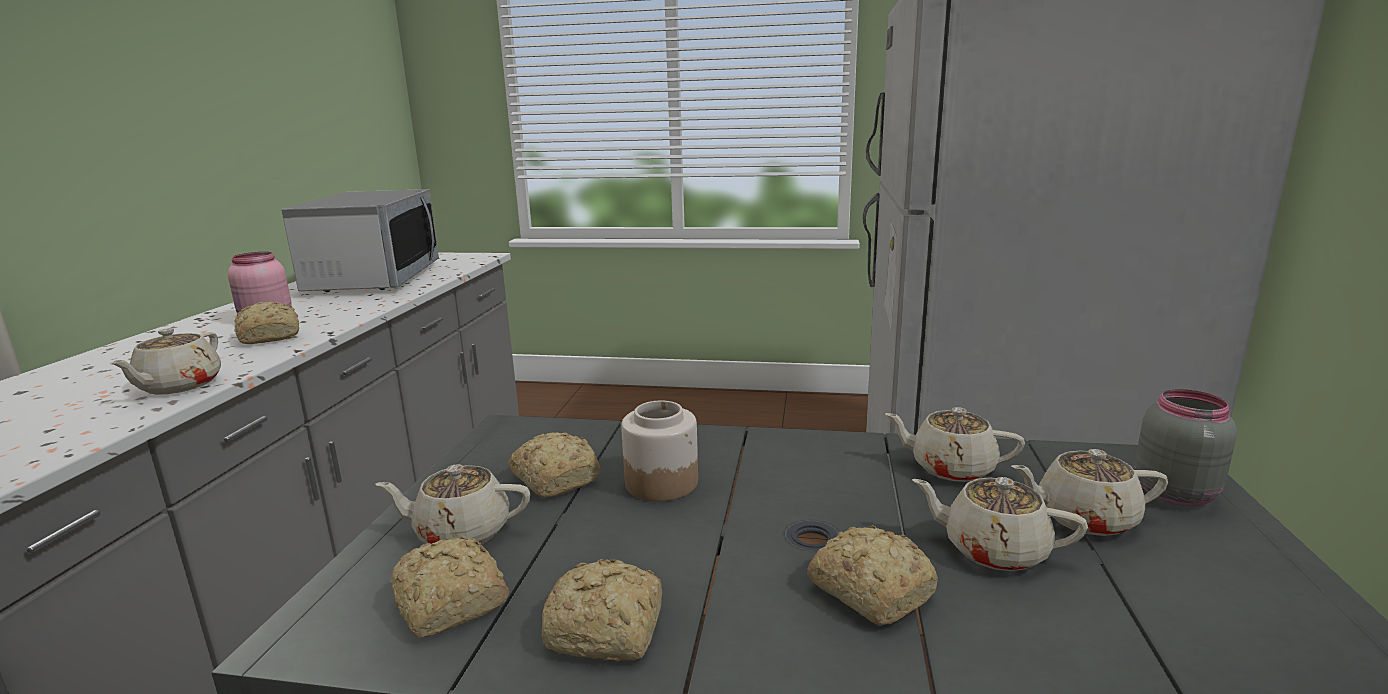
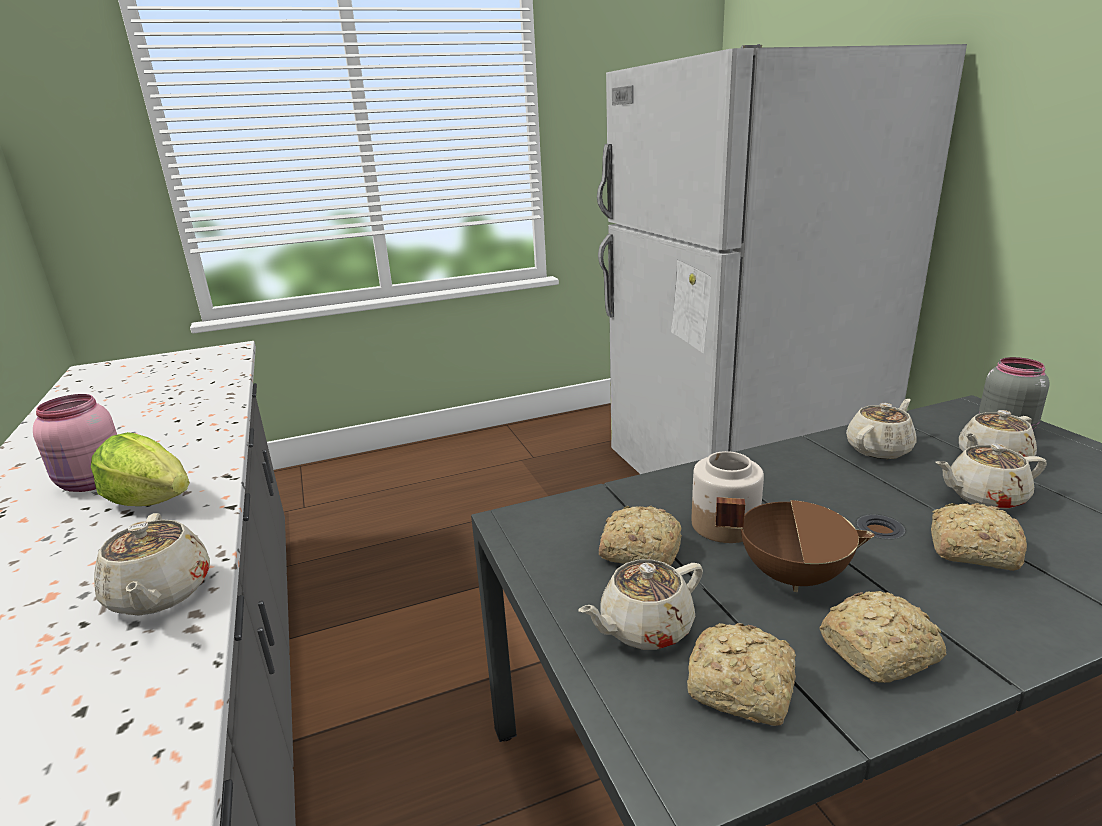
camera: 30 degrees left, 5 degrees up
(270, 336) = (151, 500): bread -> lettuce
(374, 278) = (139, 400): microwave -> none
(645, 541) = (791, 574): none -> brown cooking pot
(950, 468) = (879, 449): beige teapot -> beige teapot turned 150 degrees clockwise

